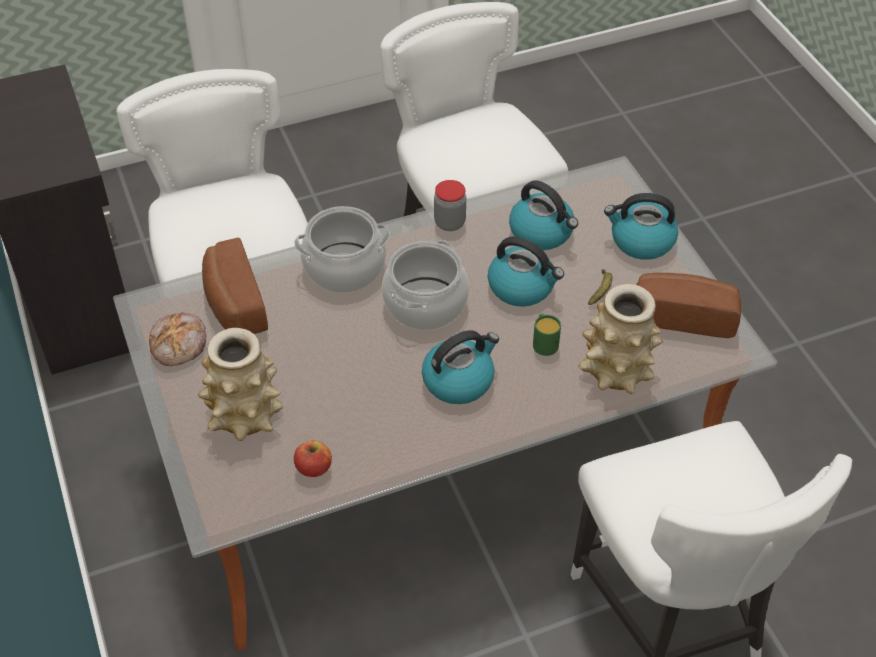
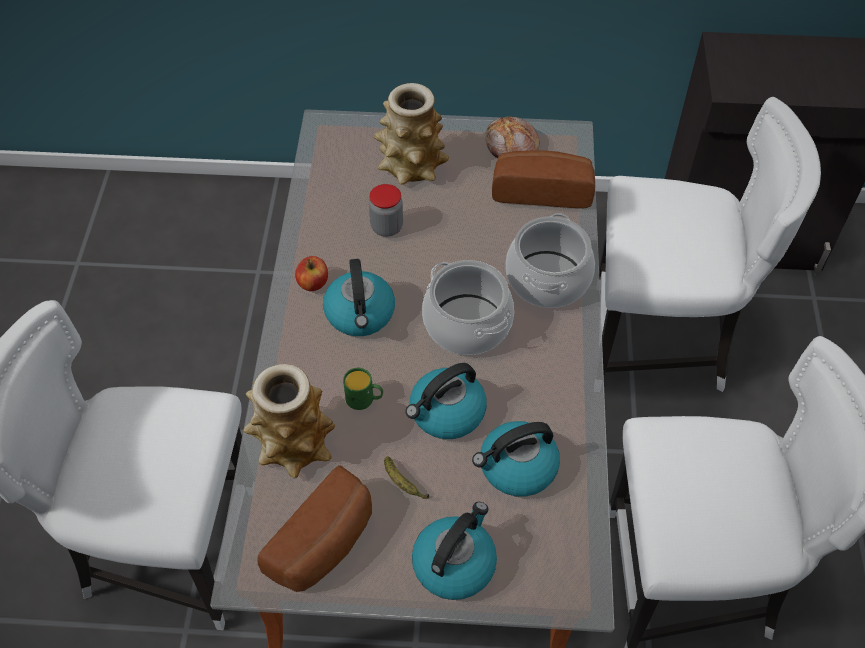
camera: 115 degrees right, 5 degrees up
(313, 468) = (333, 191): apple -> apple (313, 283)
(449, 223) = (572, 388): jar -> jar (386, 227)

